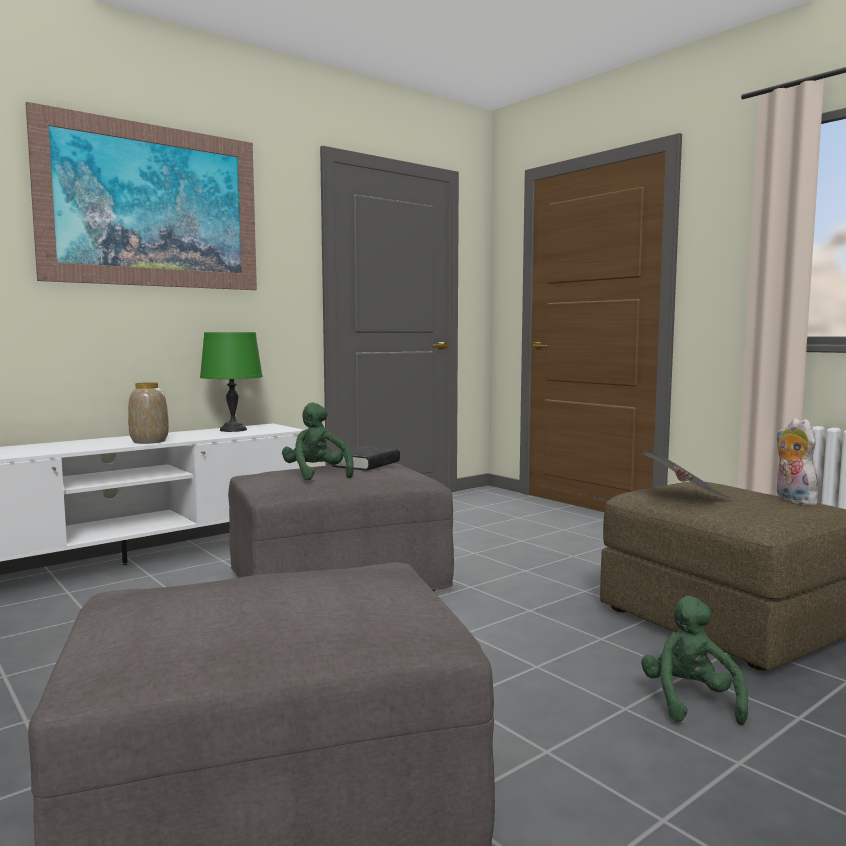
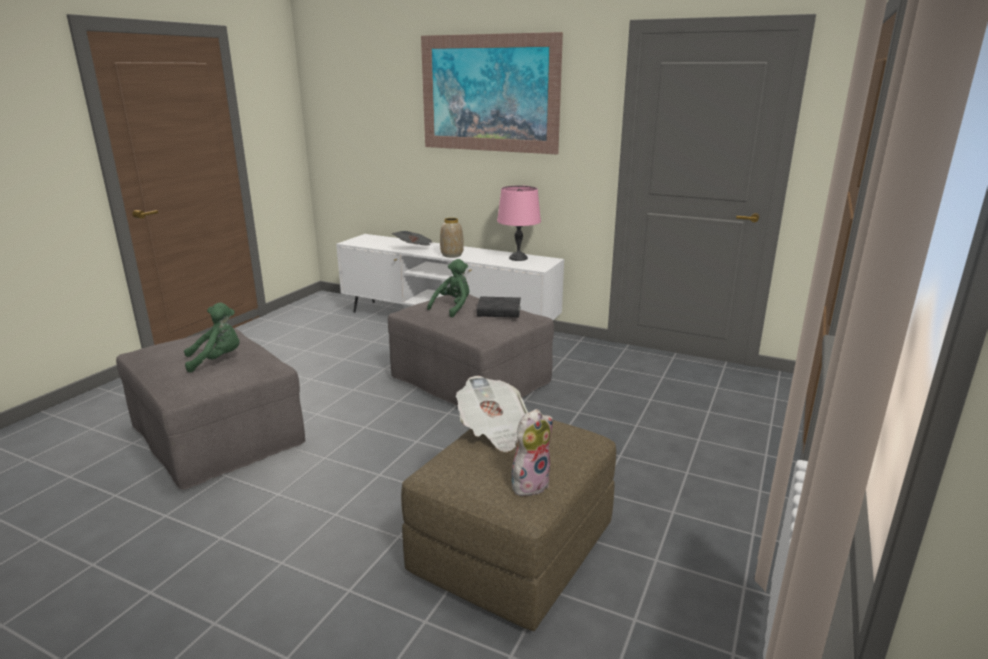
camera: 65 degrees right, 15 degrees up
(70, 448) = (414, 249): none -> newspaper
(232, 430) = (518, 258): green table lamp -> pink table lamp
(690, 701) = (355, 539): green plush toy -> green plush toy (217, 360)

